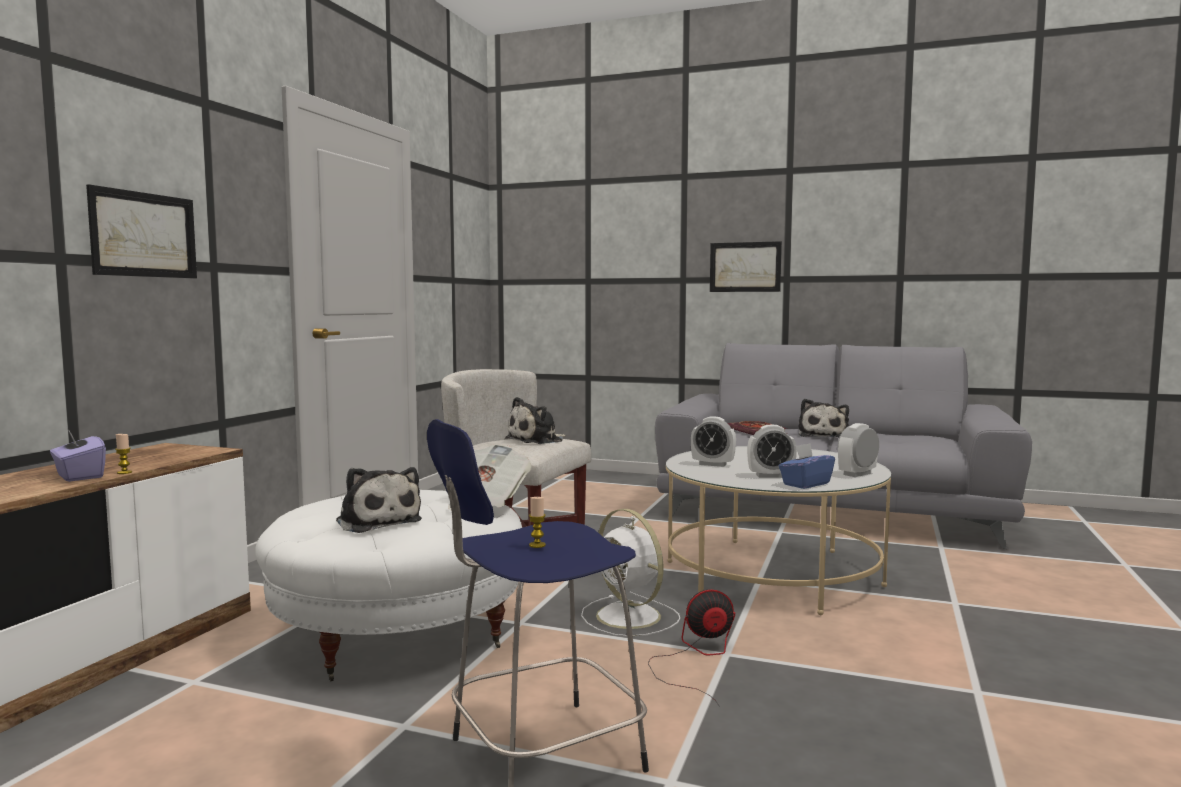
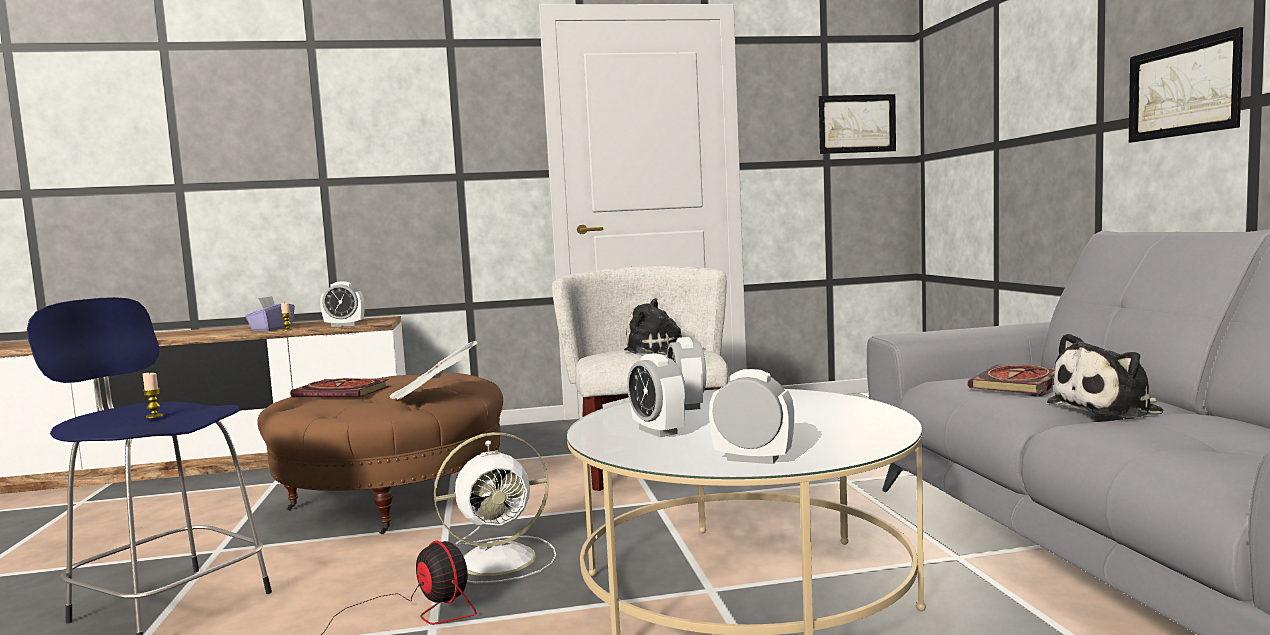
camera: 60 degrees right, 0 degrees up
(144, 235) = (388, 158): picture -> picture (857, 124)
(182, 458) = (344, 325): none -> alarm clock
(377, 521) = (344, 392): plush toy -> book
(398, 631) = (393, 498): white ottoman -> brown ottoman
(630, 617) = (501, 559): white fan -> white fan turned 135 degrees counterclockwise
(805, 484) = (630, 449): blue tissue box -> none

